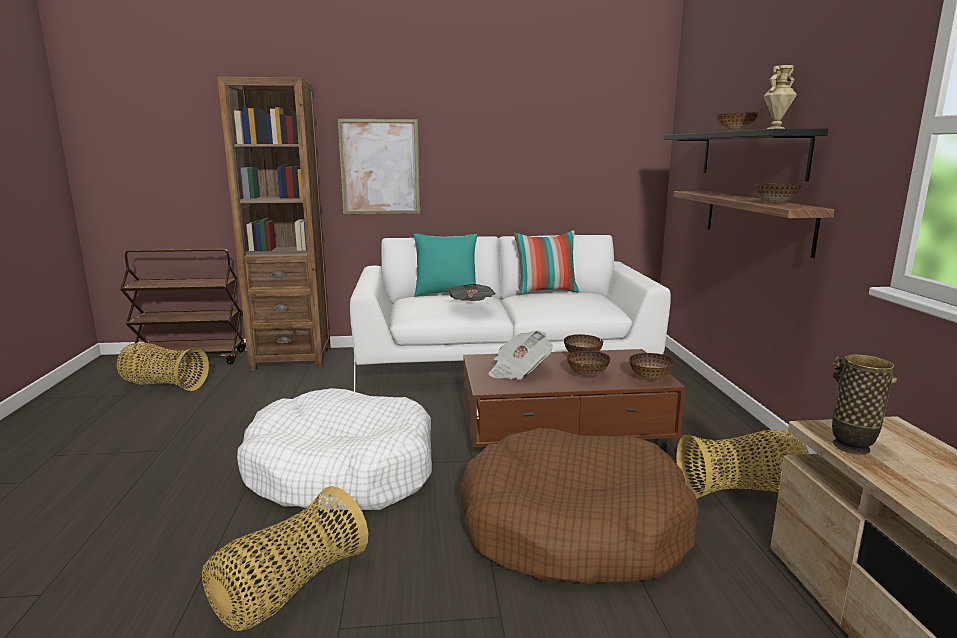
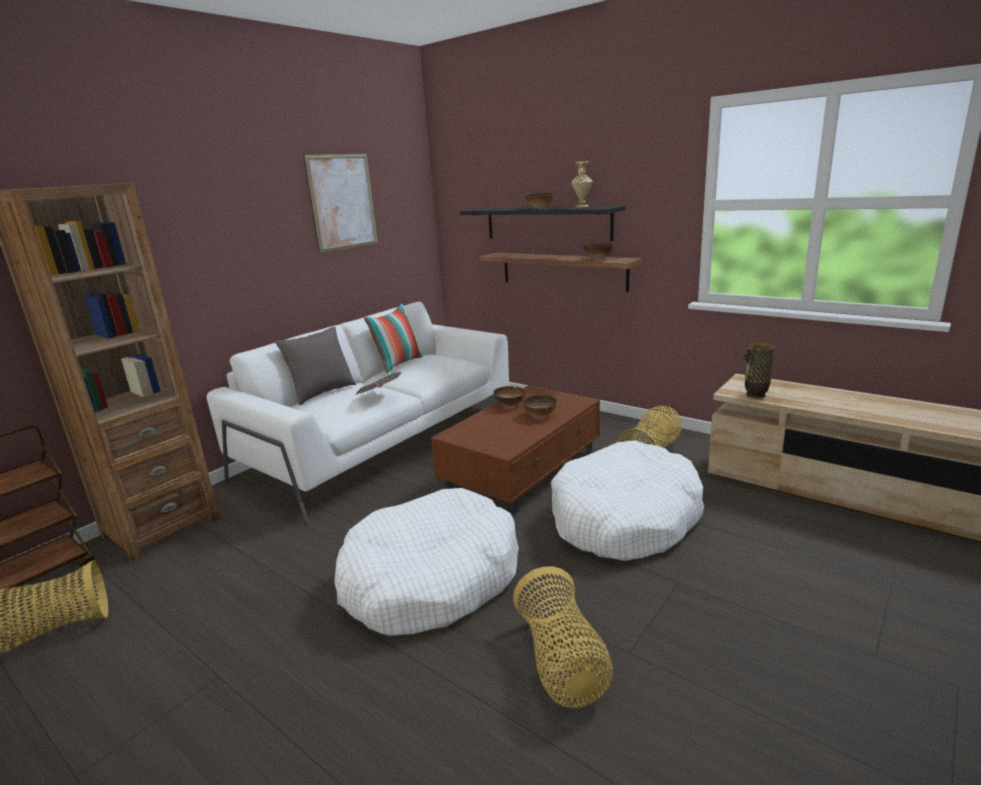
camera: 45 degrees left, 5 degrees up
(380, 167) = (199, 276): picture -> picture (342, 202)
(446, 294) = (322, 393): turquoise pillow -> grey pillow
(518, 371) = (497, 432): newspaper -> none
(573, 528) = (624, 518): brown dog bed -> white dog bed
(649, 378) = (573, 402): bowl -> none

